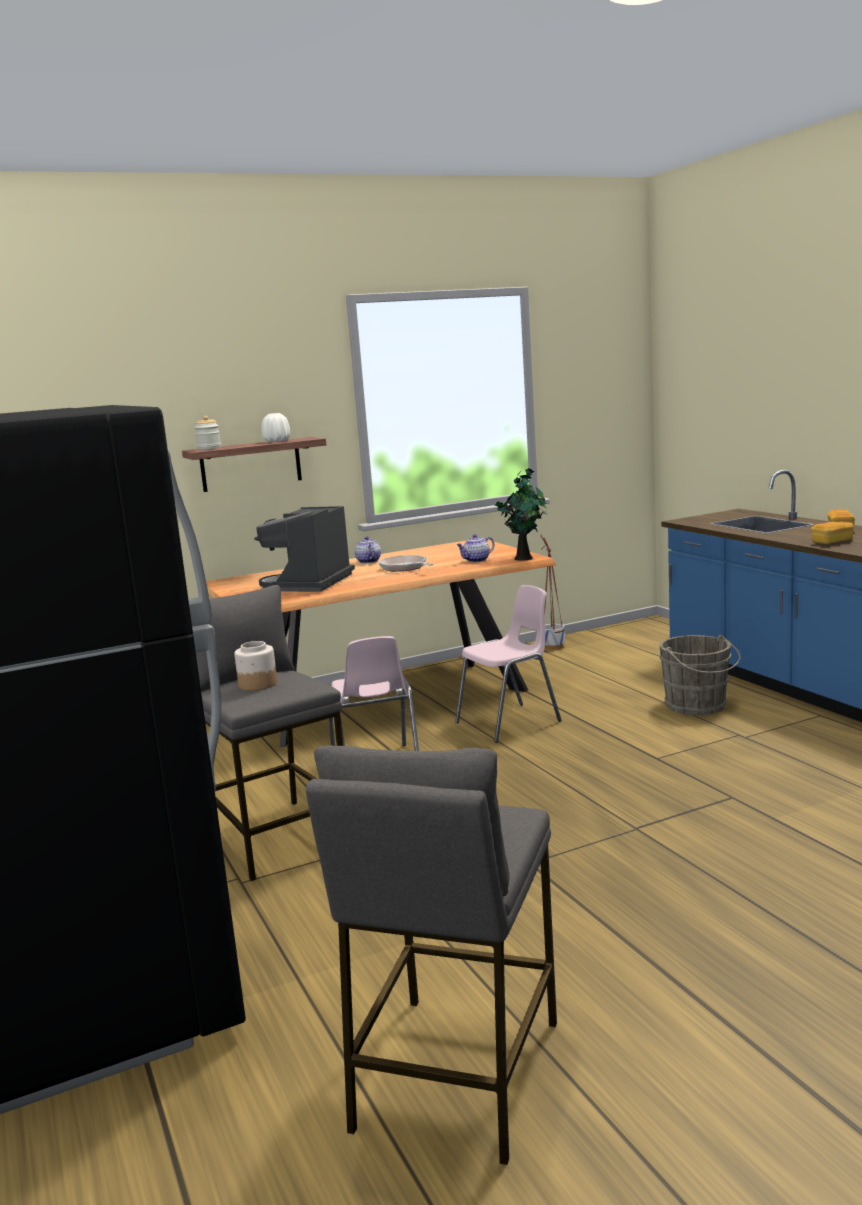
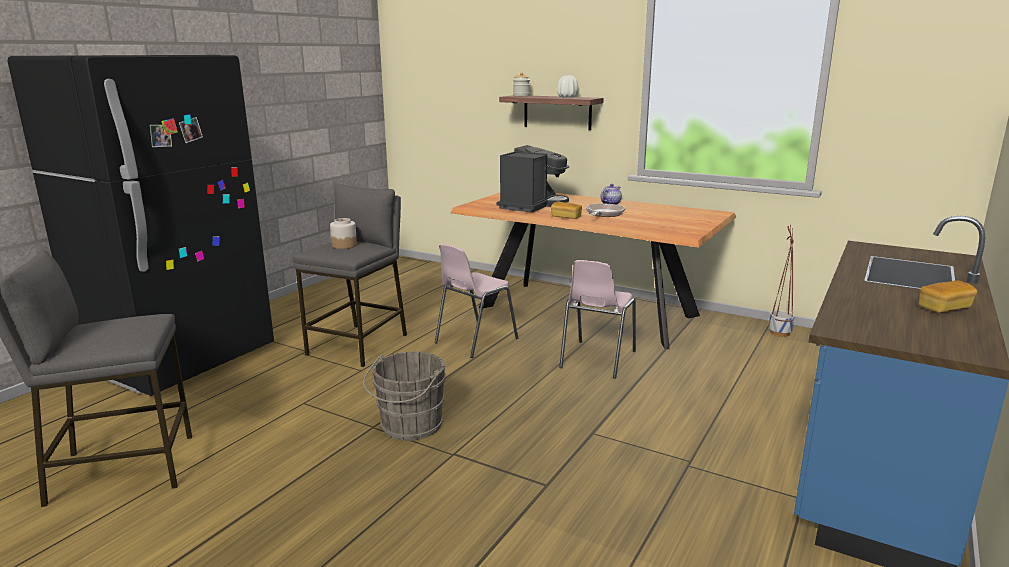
camera: 55 degrees right, 5 degrees up
(309, 584) = (532, 205): coffee machine -> coffee machine turned 135 degrees clockwise
(476, 560) = (654, 224): teapot -> none
(510, 722) = (596, 360): pink chair -> pink chair turned 90 degrees clockwise
(524, 558) = (682, 233): potted plant -> none
(698, 706) = (733, 426): grey bucket -> grey bucket (409, 427)
(832, 542) = (865, 311): bread -> bread (566, 217)

